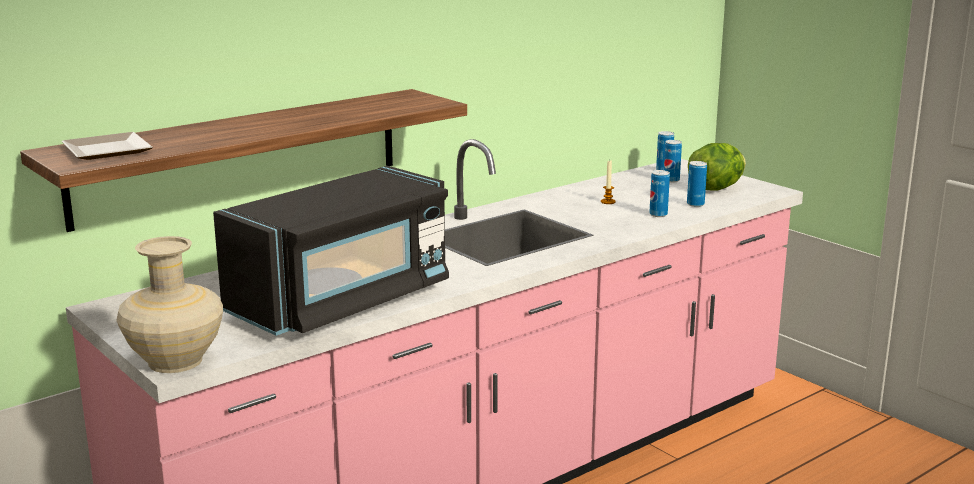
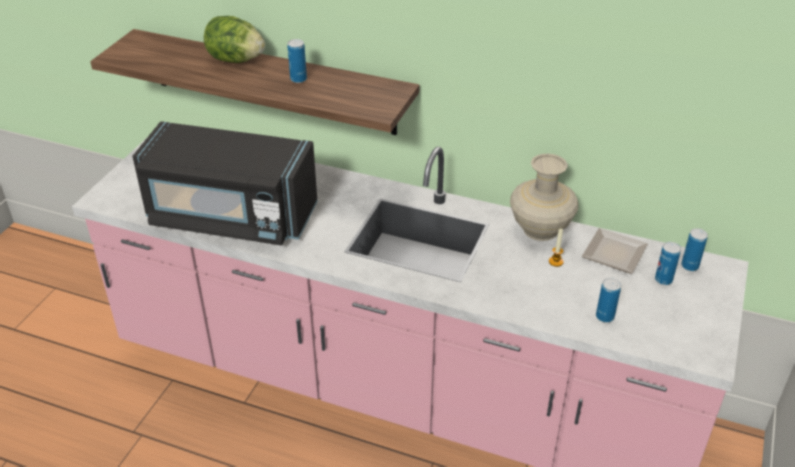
camera: 60 degrees right, 20 degrees up
(109, 150) = (150, 52): plate -> plate (616, 253)
(175, 361) = (105, 197): beige vase -> beige vase (541, 229)
(658, 214) = (550, 302): can -> can (298, 79)
(716, 188) = (671, 316): lettuce -> lettuce (235, 60)

